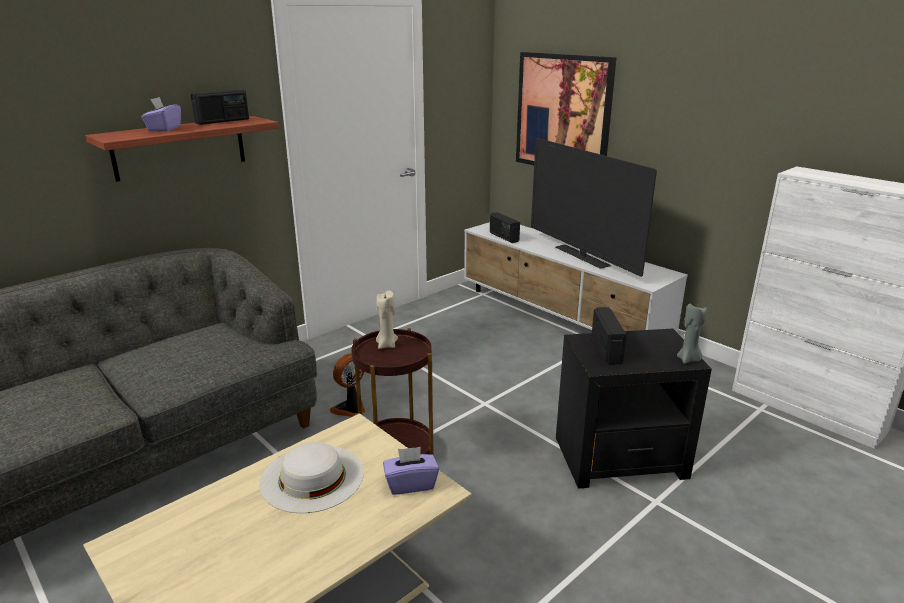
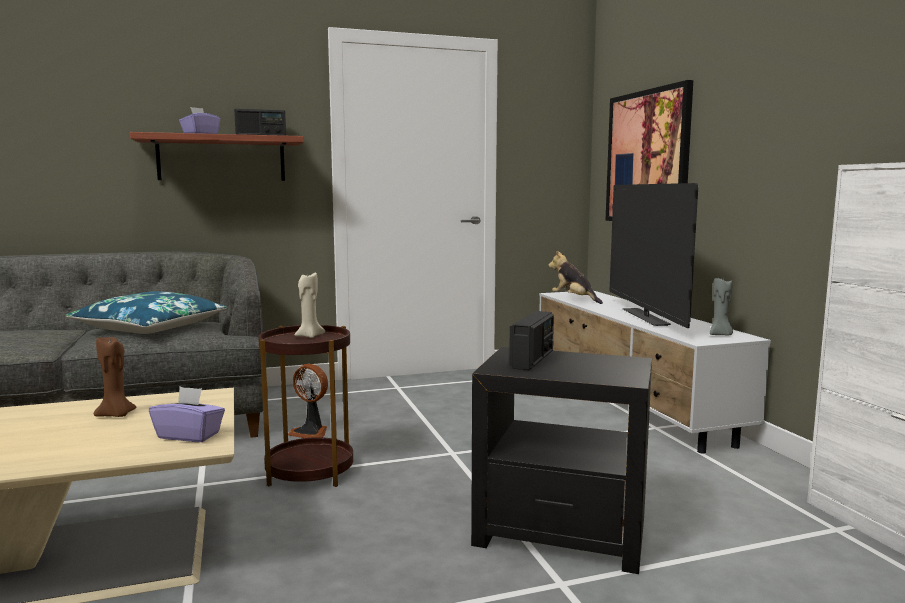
camera: 25 degrees right, 15 degrees down
(185, 352) = (151, 328): none -> blue pillow
(312, 477) = (116, 415): white hat -> brown candle
(351, 409) = (311, 432): fan -> fan turned 135 degrees counterclockwise
(503, 237) = (574, 299): radio -> plush toy
(688, 359) = (627, 378): grey candle -> grey candle (720, 335)

